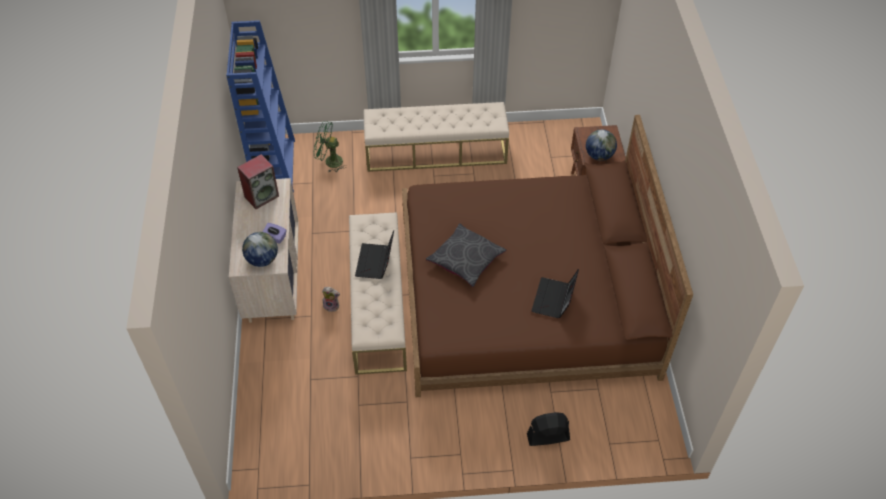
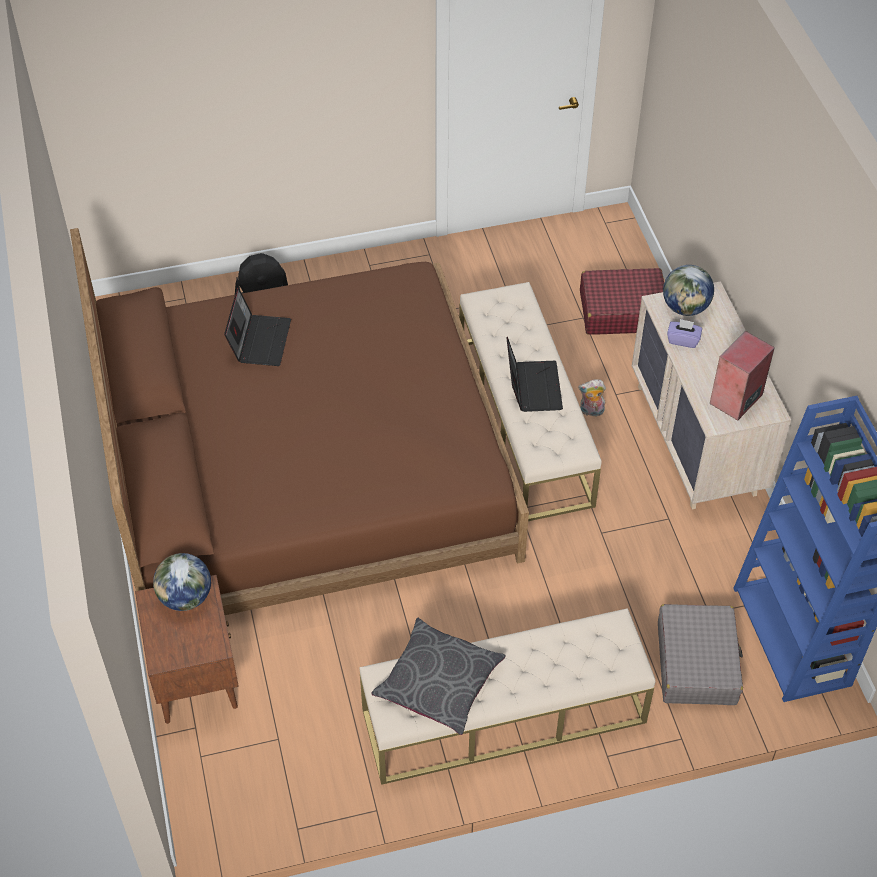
camera: 170 degrees right, 0 degrees up
(280, 380) = (622, 311): none -> red suitcase
(329, 161) = (697, 663): green fan -> grey suitcase
(466, 260) = (395, 378): grey pillow -> grey pillow (438, 682)

